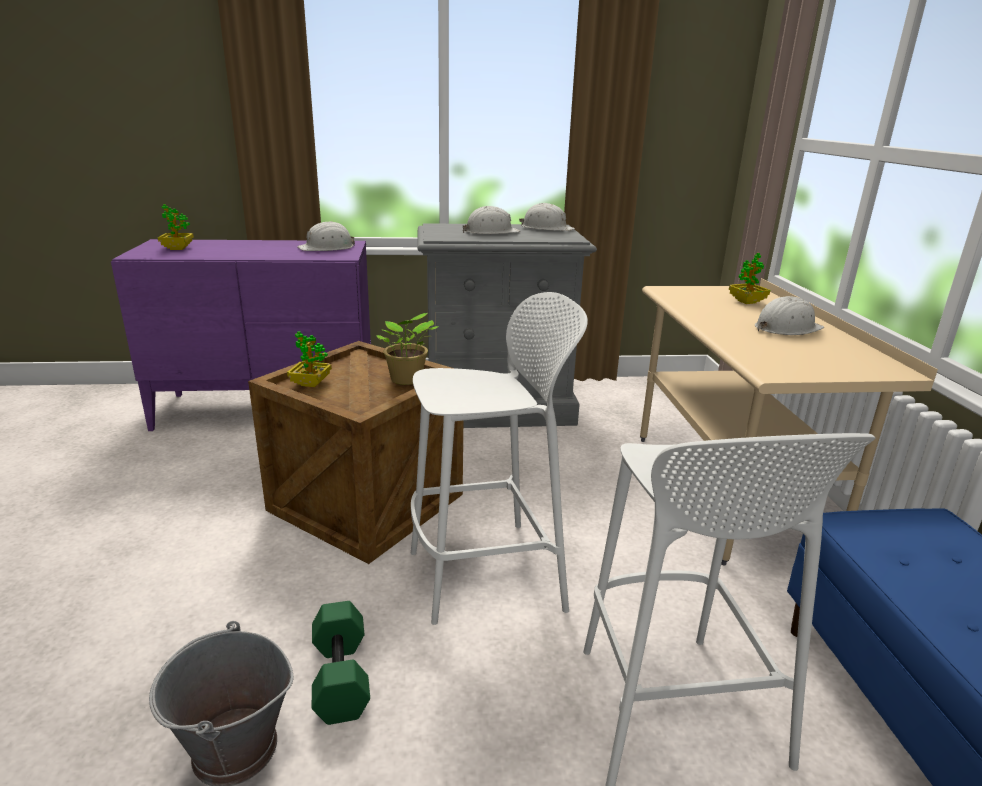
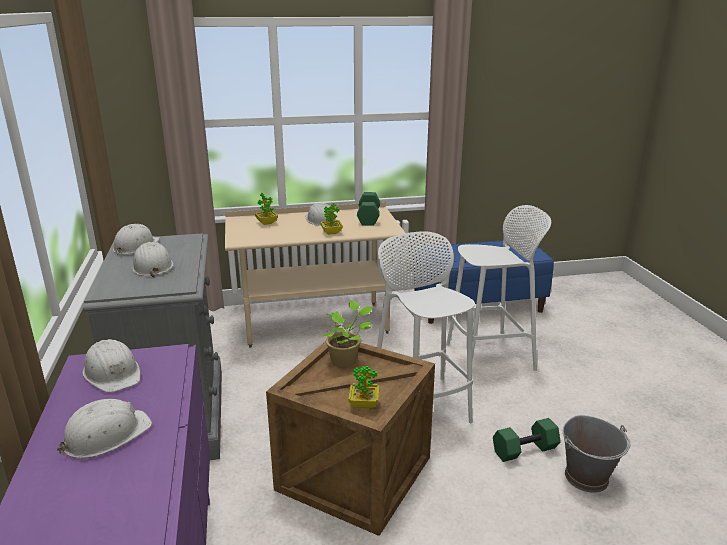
camera: 95 degrees left, 0 degrees up
(178, 248) = (85, 509): potted plant -> potted plant (331, 232)
(246, 249) = (106, 435): none -> white hard hat
(833, 360) = (368, 217): none -> green dumbbell

